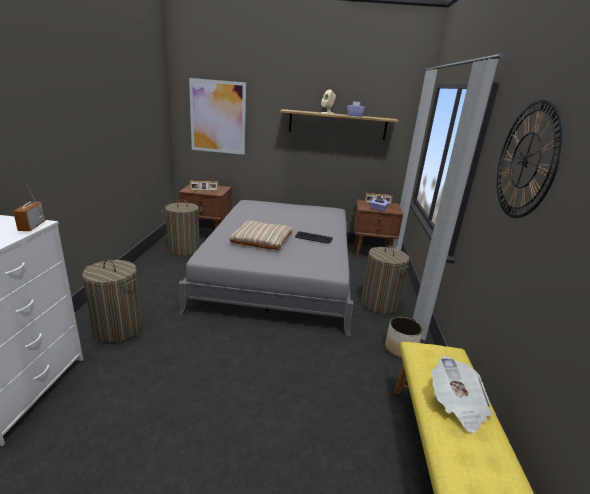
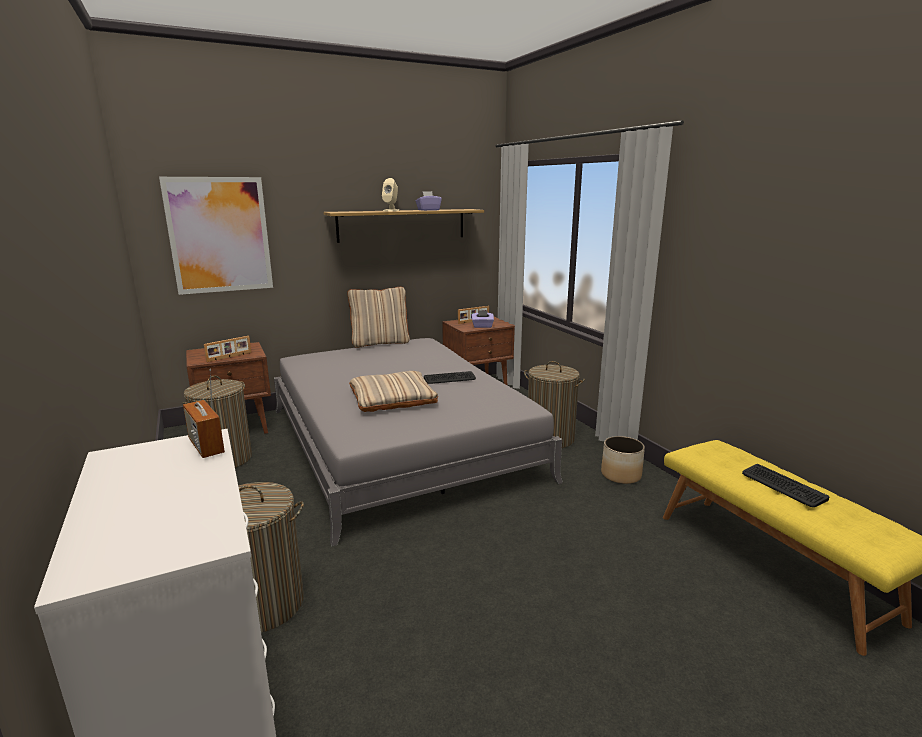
camera: 30 degrees left, 5 degrees down
(305, 204) = (380, 343): none -> beige pillow
(457, 406) = (782, 486): newspaper -> keyboard
(525, 160) = (748, 224): wall clock -> none

